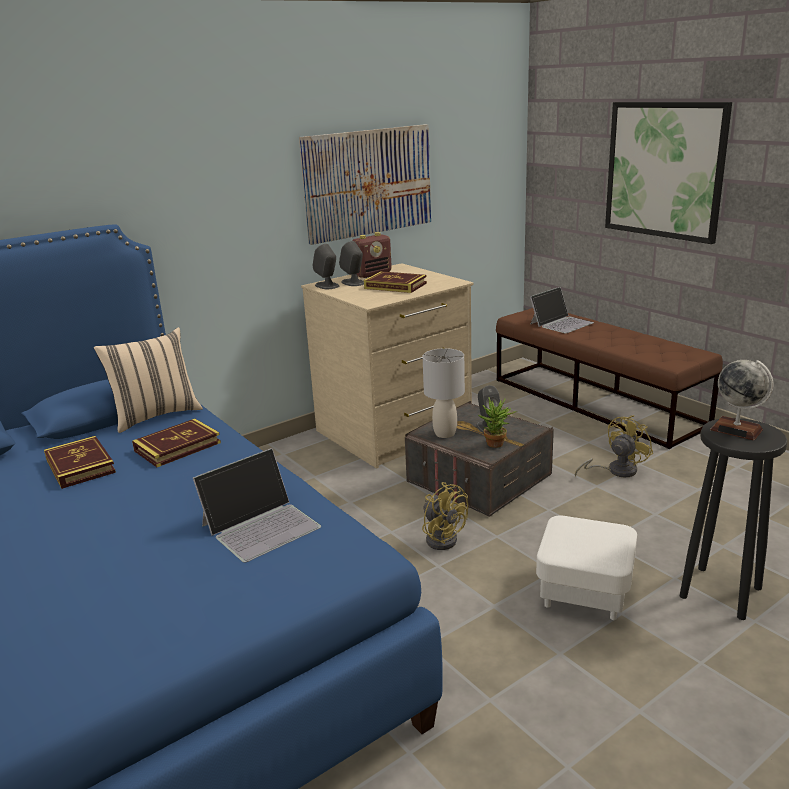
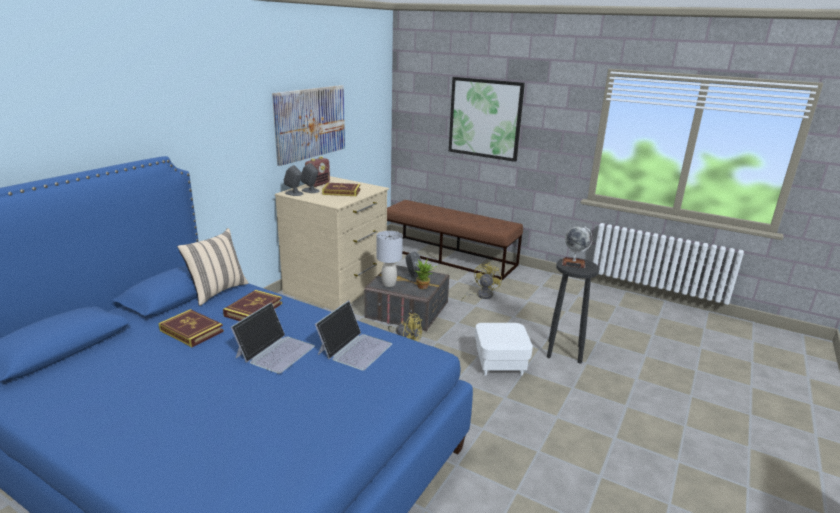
camera: 25 degrees left, 0 degrees up
(561, 323) = (425, 210): laptop -> laptop (275, 351)

